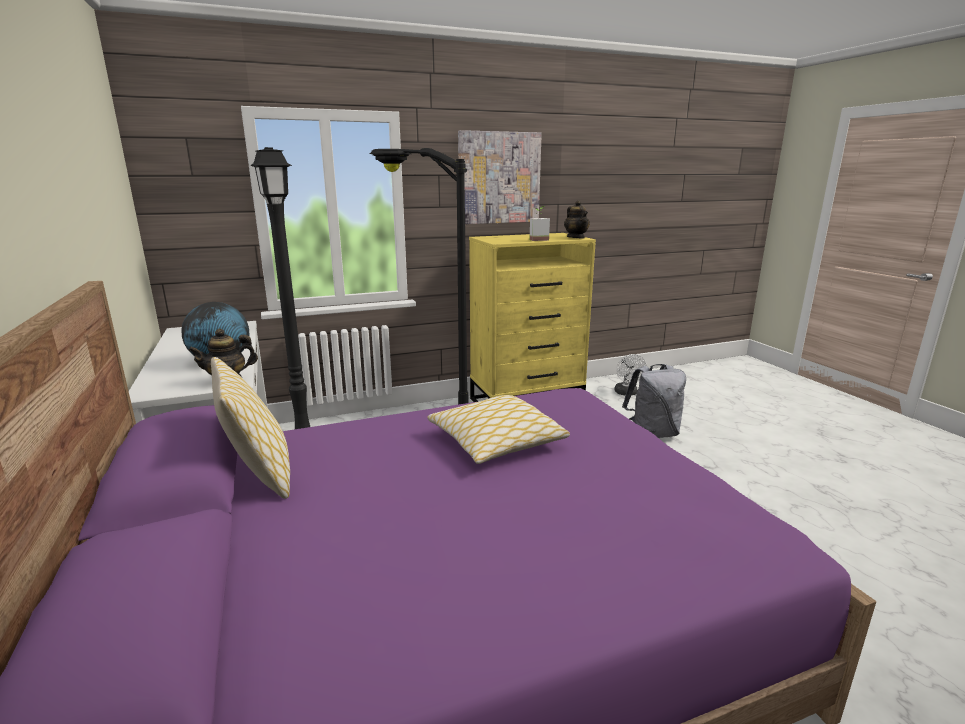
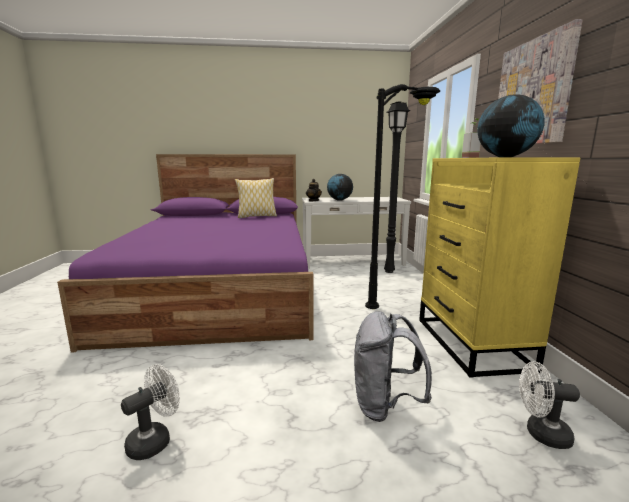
camera: 105 degrees right, 5 degrees down
(496, 441) = (243, 233): pillow -> none
(576, 237) = (506, 157): teapot -> globe
(809, 523) = (155, 440): none -> white fan

